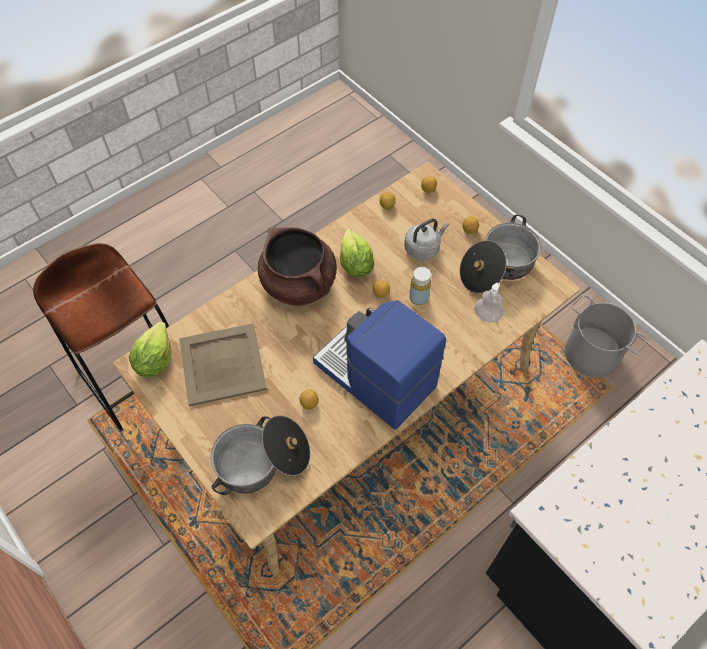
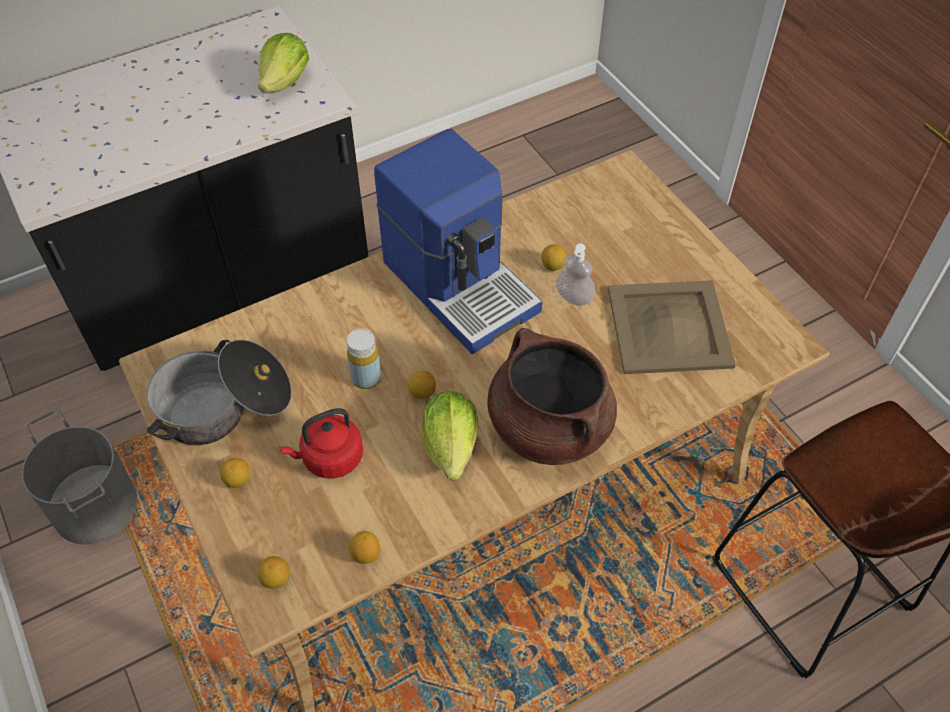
camera: 170 degrees left, 5 degrees down
(155, 360) = (767, 346): lettuce -> lettuce (285, 82)
(262, 462) = (616, 215): cooking pot -> none
(423, 248) = (329, 458): grey kettle -> red kettle
(487, 316) = (277, 338): soap dispenser -> soap dispenser (574, 297)

